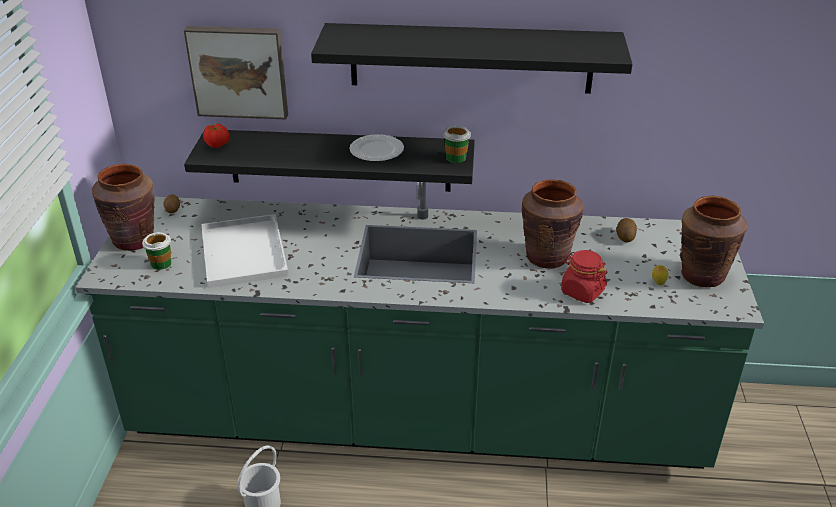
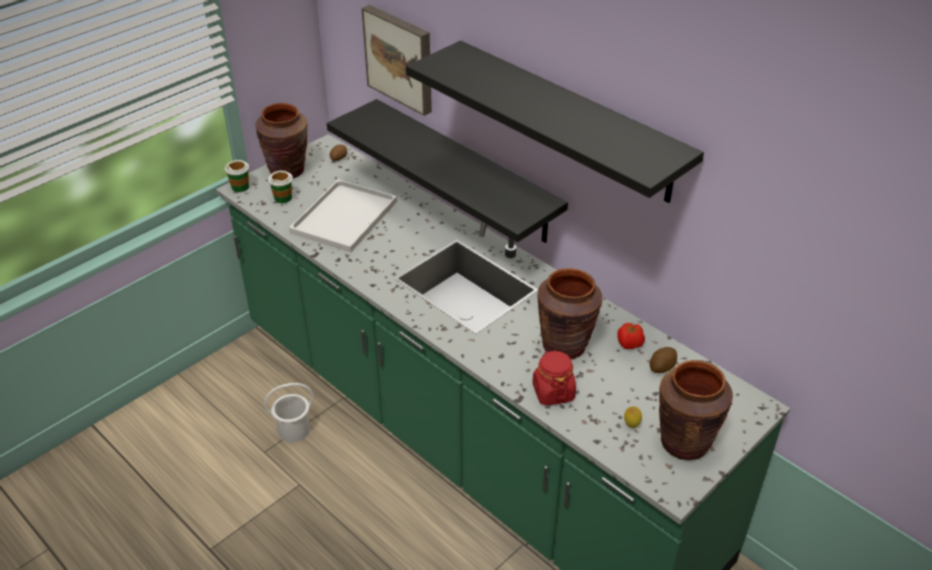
camera: 40 degrees right, 5 degrees up
(217, 145) = (367, 117): tomato -> tomato (630, 344)
(376, 151) = (473, 175): plate -> none
(456, 157) = (527, 212): cup -> cup (240, 187)

